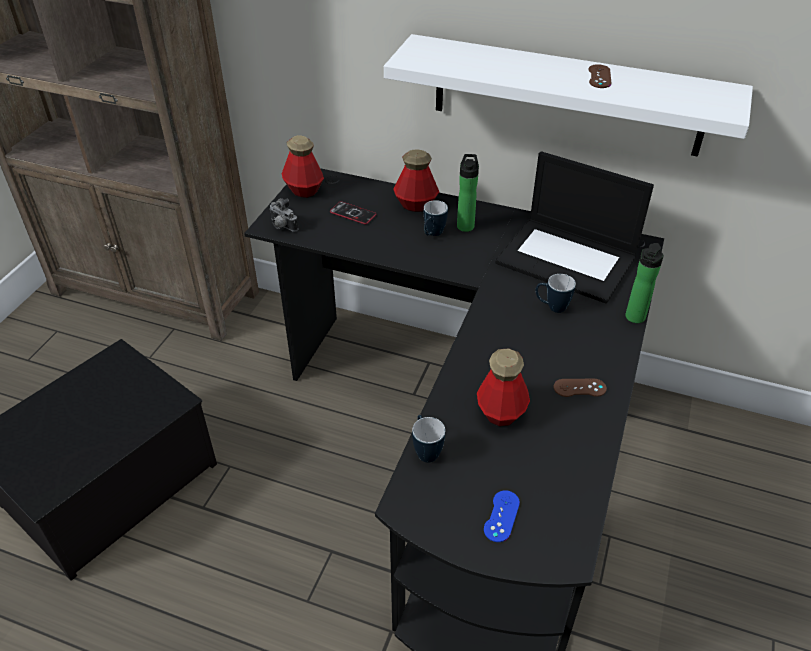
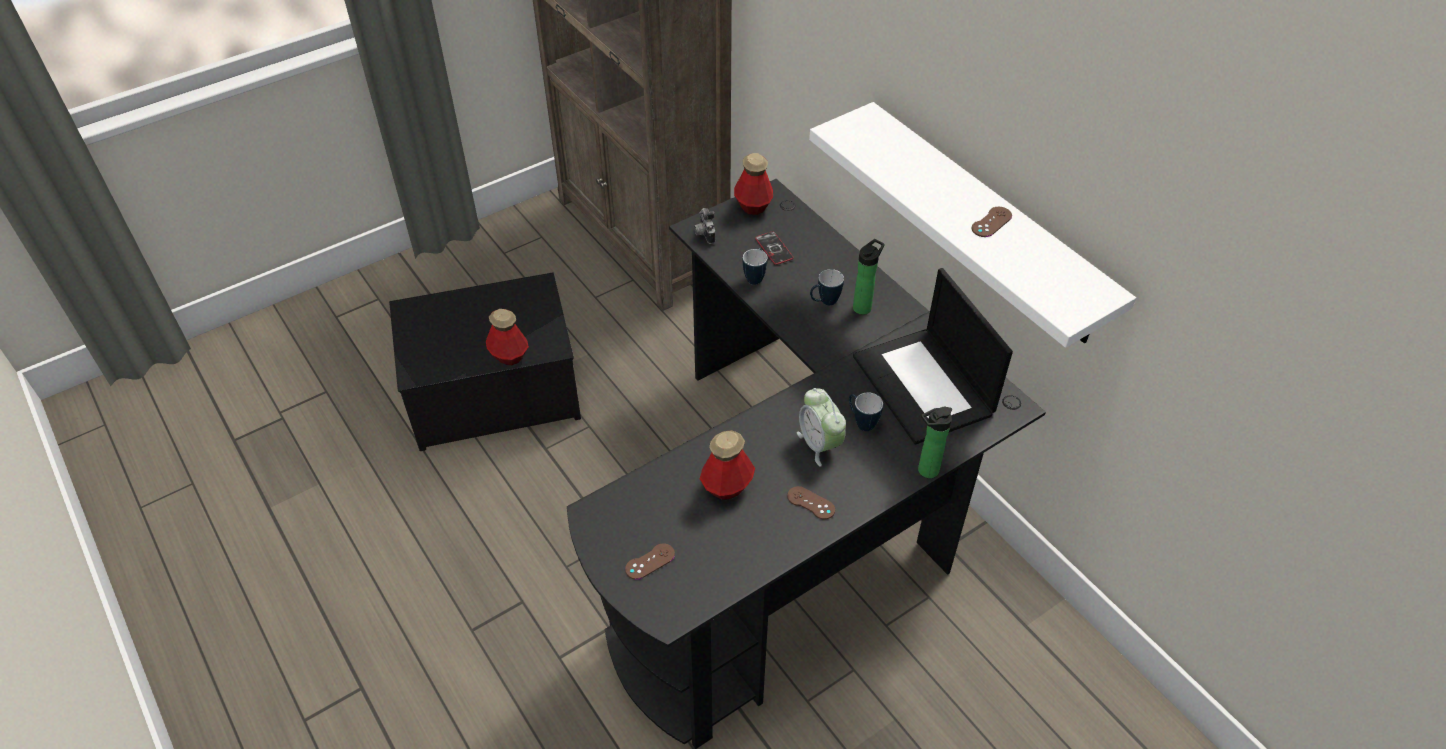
camera: 35 degrees right, 5 degrees up
(416, 205) = (838, 265): bottle -> bottle (509, 355)
(425, 450) = (642, 483): mug -> mug (755, 277)
(501, 516) = (650, 561): blue game controller -> brown game controller
(538, 339) = (819, 444): none -> alarm clock

